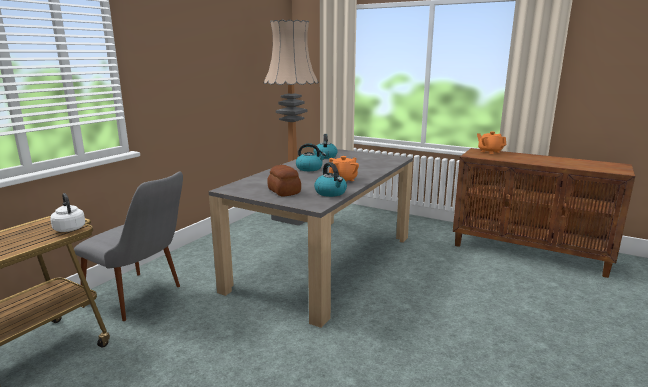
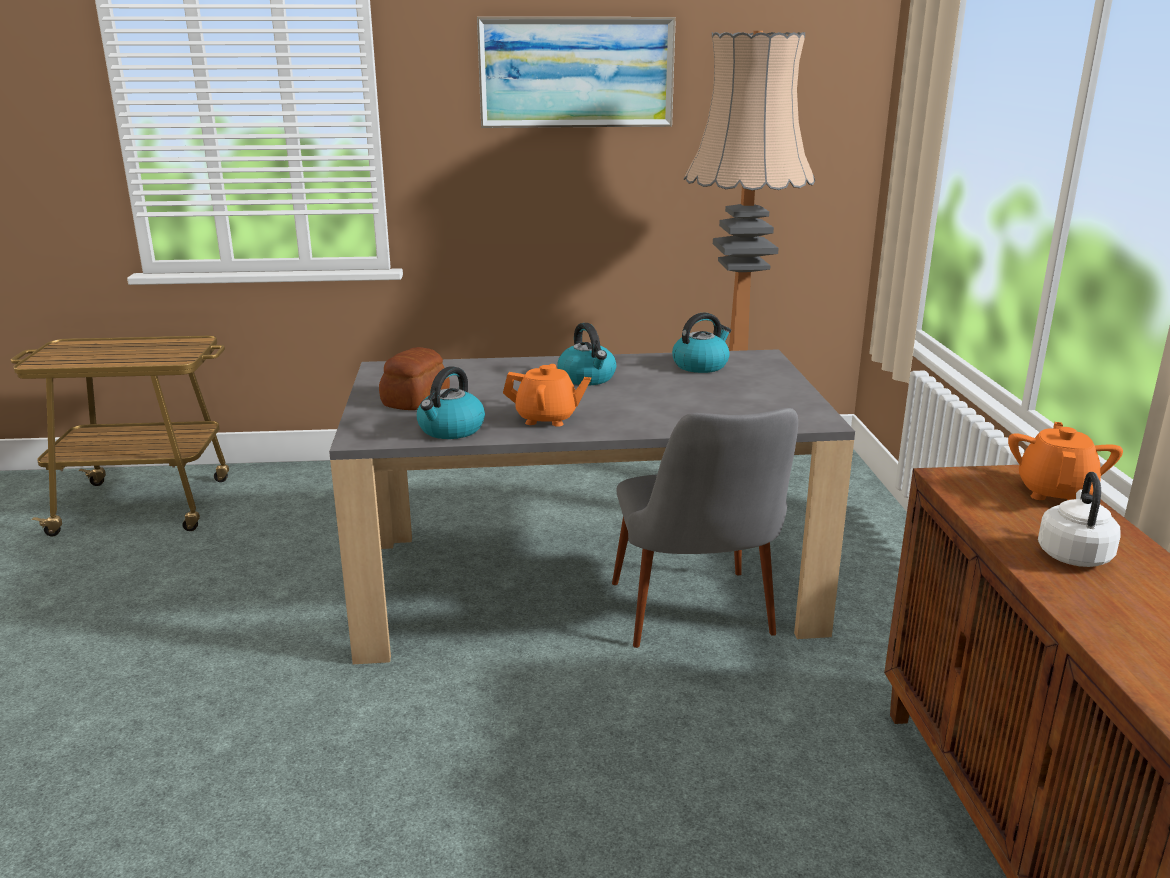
camera: 55 degrees right, 5 degrees up
(69, 228) = (175, 356): white kettle -> white kettle (1073, 554)
(143, 299) = (314, 501): grey chair -> grey chair (698, 624)
(202, 38) = (576, 72): none -> picture

